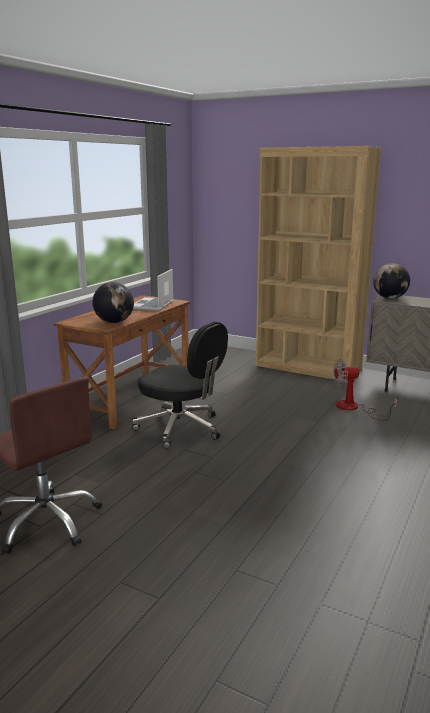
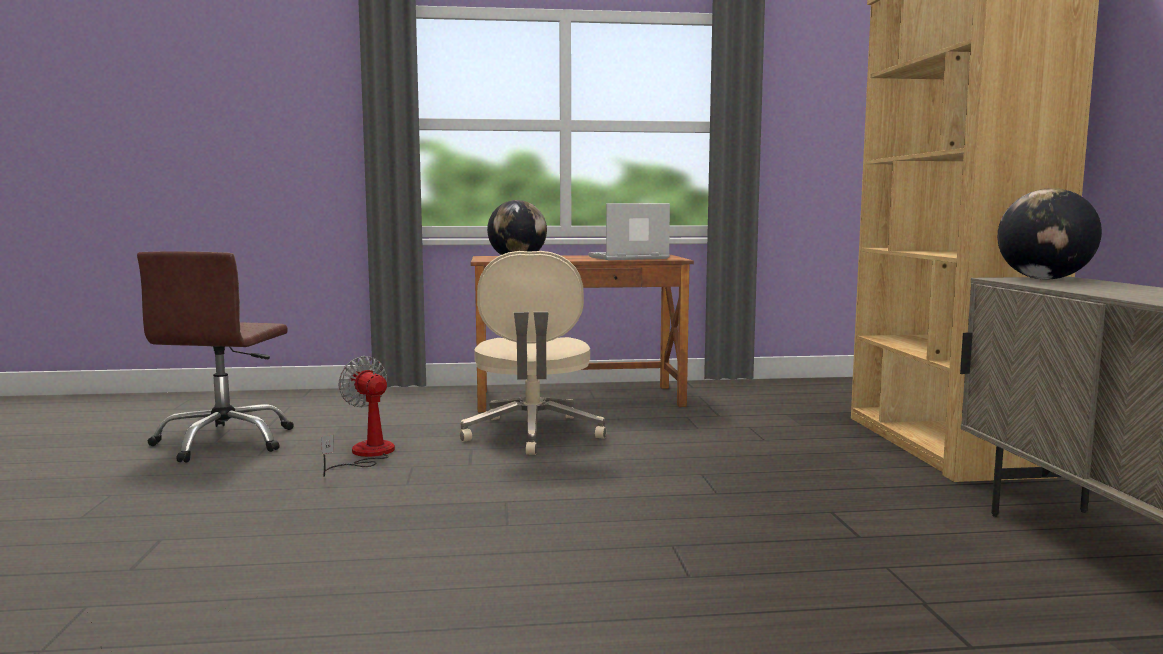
camera: 55 degrees right, 10 degrees down
(181, 428) = (533, 434): black office chair -> beige office chair
(354, 408) = (835, 506): fan -> fan (366, 455)

